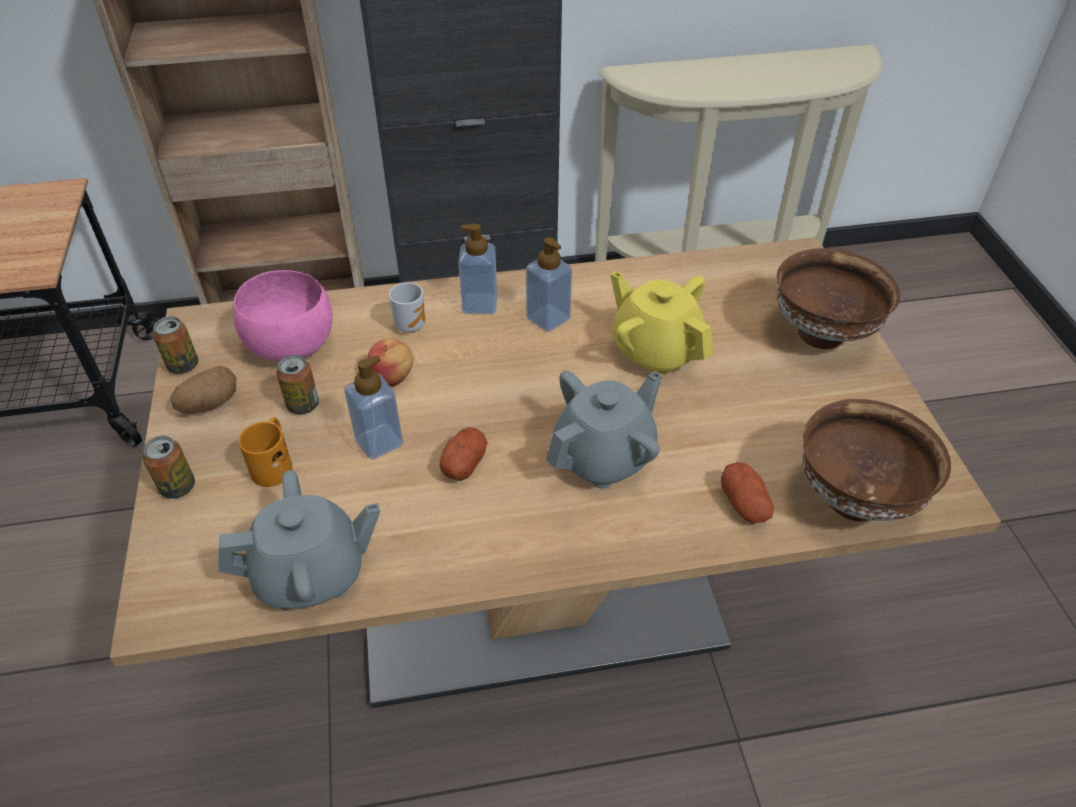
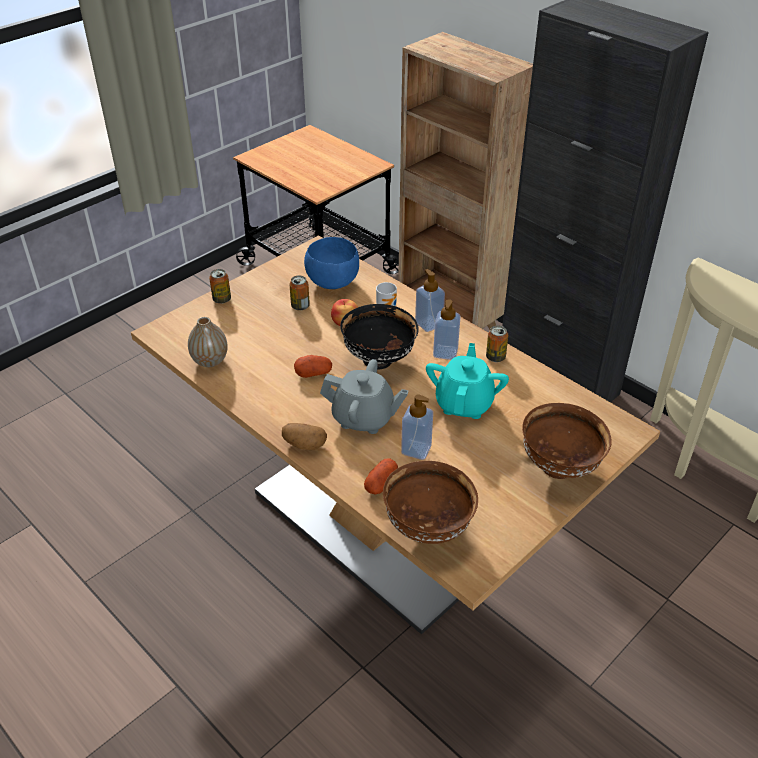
camera: 55 degrees right, 5 degrees down
(183, 365) = (288, 260): can -> can (495, 357)
(209, 404) = (274, 280): potato -> potato (304, 445)
(274, 463) = (258, 317): orange mug -> none
(290, 346) = (332, 282): pink bowl -> blue bowl
(311, 574) = (210, 361): grey teapot -> vase
(379, 442) = (300, 340): soap dispenser -> soap dispenser (416, 449)
(501, 383) = (379, 359): none -> black bowl
(656, 351) = (464, 403): yellow teapot -> turquoise teapot

